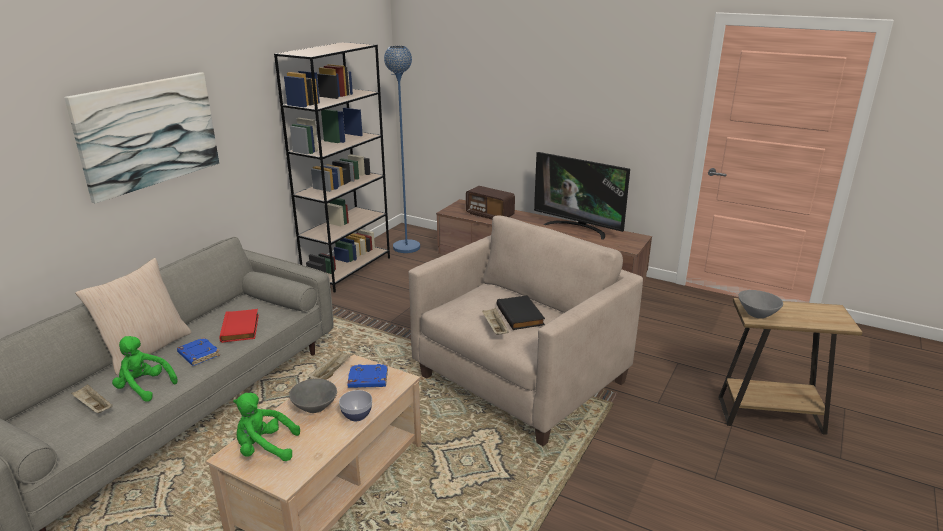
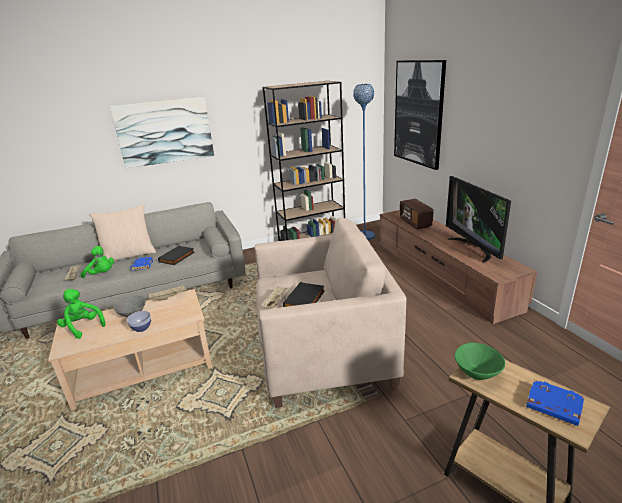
camera: 40 degrees right, 0 degrees up
(144, 387) = (101, 274): green plush toy -> green plush toy turned 135 degrees clockwise
(241, 328) = (177, 257): red book -> black book
(367, 380) = (177, 309): blue book -> blue book (553, 405)
(462, 81) = (418, 113): none -> picture
(757, 314) = (477, 373): grey bowl -> green bowl

